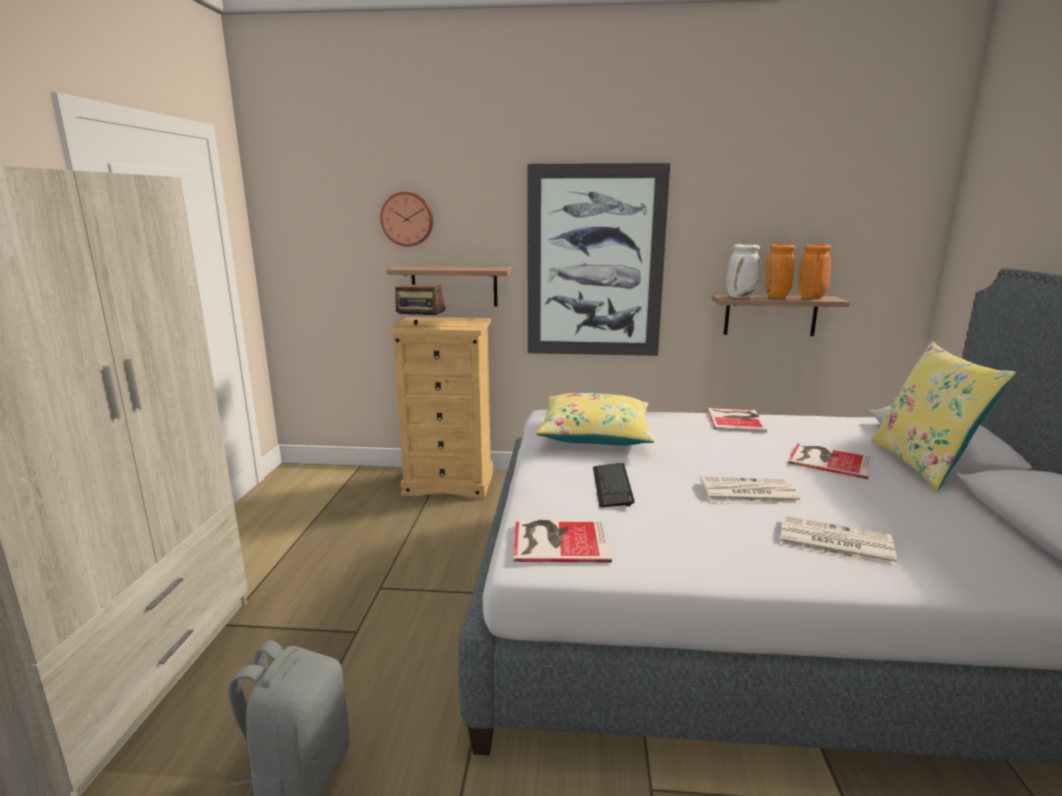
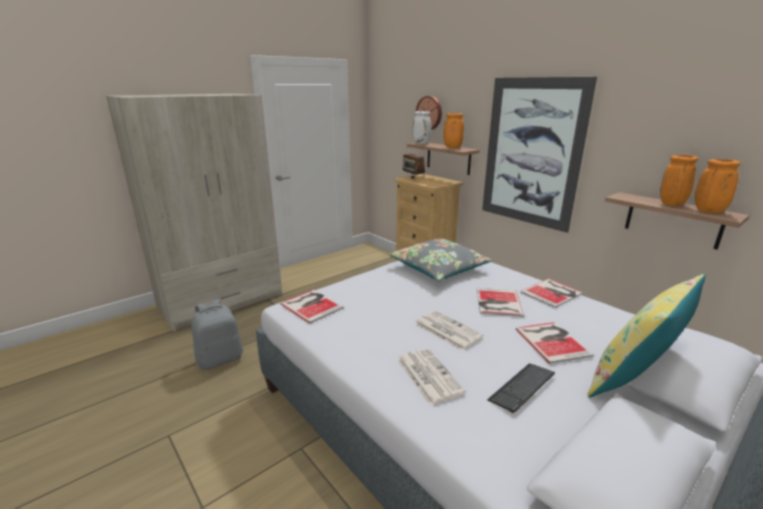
camera: 45 degrees right, 5 degrees up
(471, 268) = (452, 147): none -> orange vase
(595, 434) = (438, 268): yellow pillow -> grey pillow
(612, 486) = (385, 295): keyboard -> keyboard (522, 388)
(723, 446) = (497, 303): none -> book
(740, 297) = (635, 198): white vase -> white vase (421, 143)

